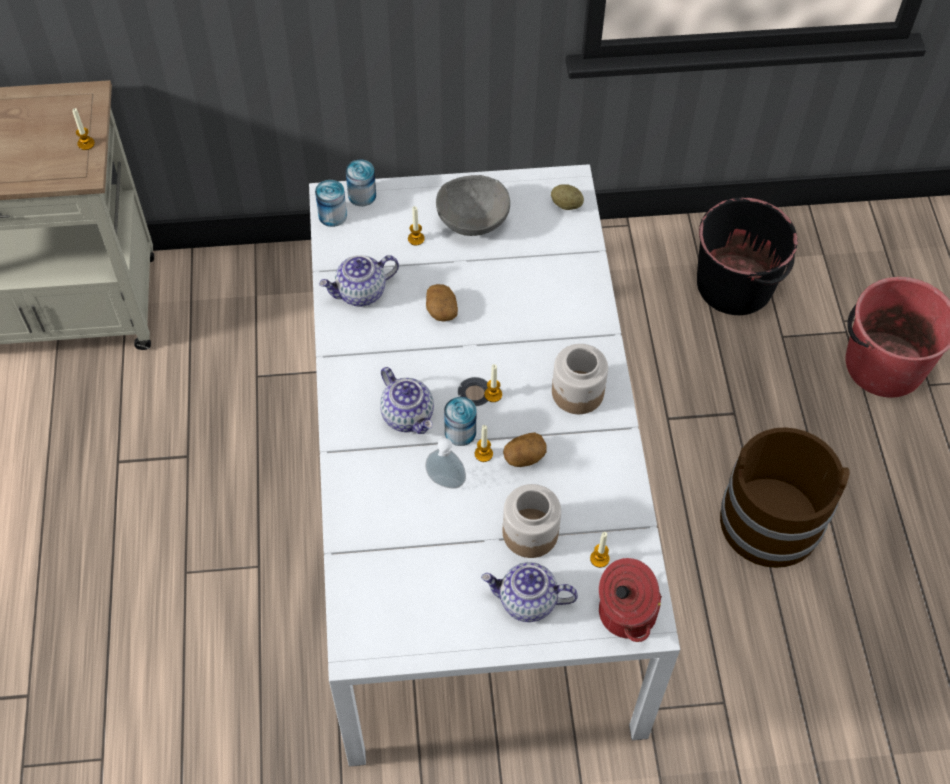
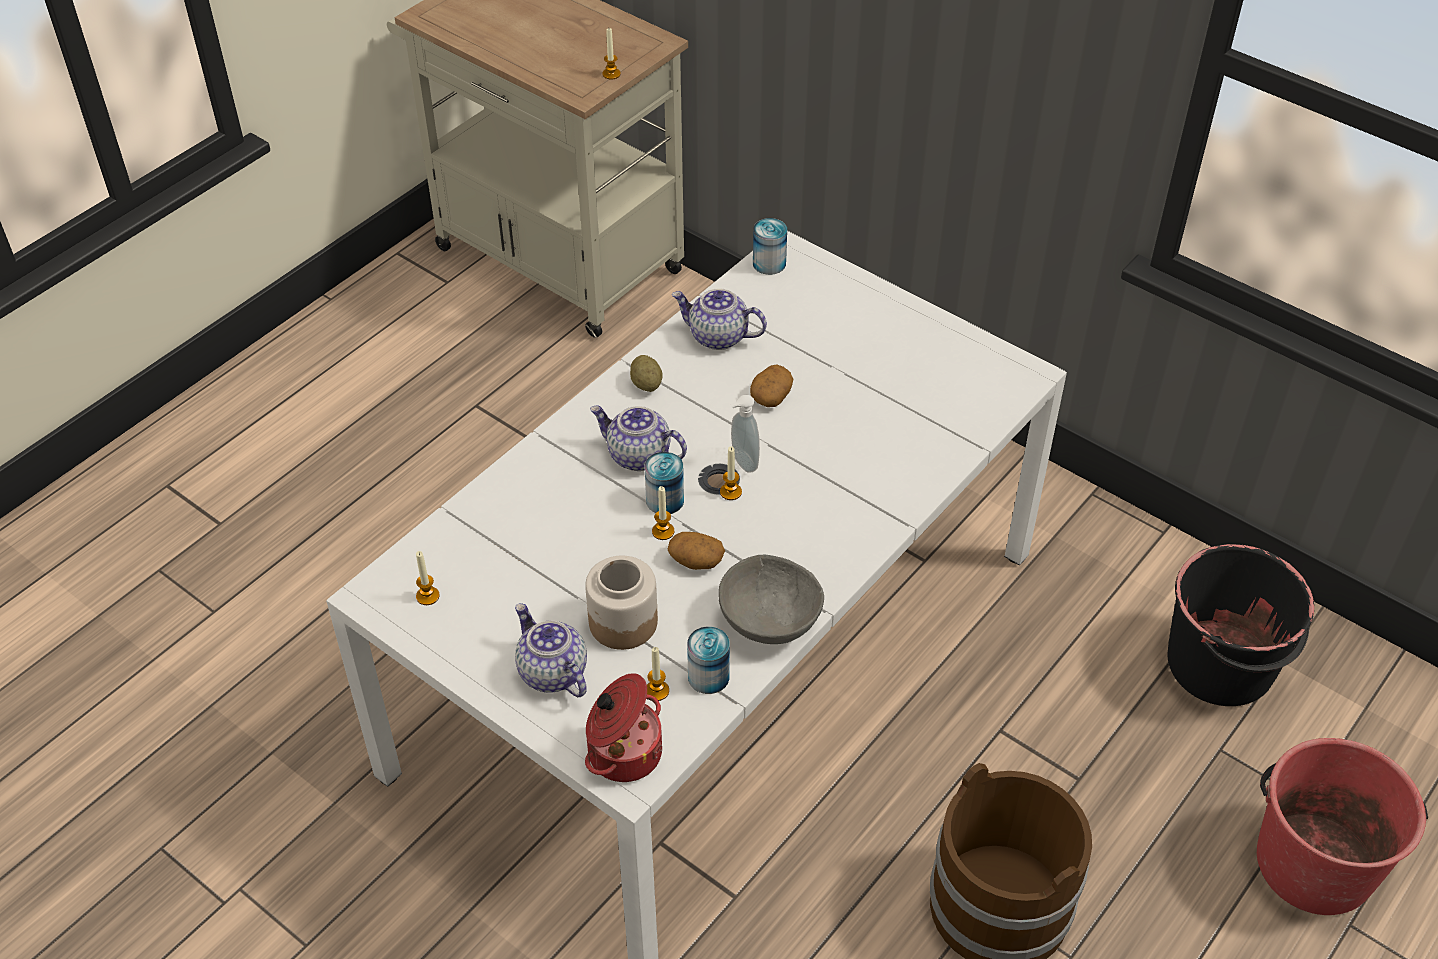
camera: 45 degrees right, 10 degrees down
(362, 195) = (814, 264): can -> can (708, 676)
(408, 415) = (638, 456): teapot -> teapot turned 105 degrees clockwise
(416, 239) = (819, 327): candle -> candle (427, 596)
(445, 483) = (601, 529): soap dispenser -> soap dispenser (742, 463)
(472, 221) = (888, 346): grey bowl -> grey bowl (768, 621)
(566, 205) = (998, 389): potato -> potato (646, 384)
(577, 393) = (810, 546): jar -> none

